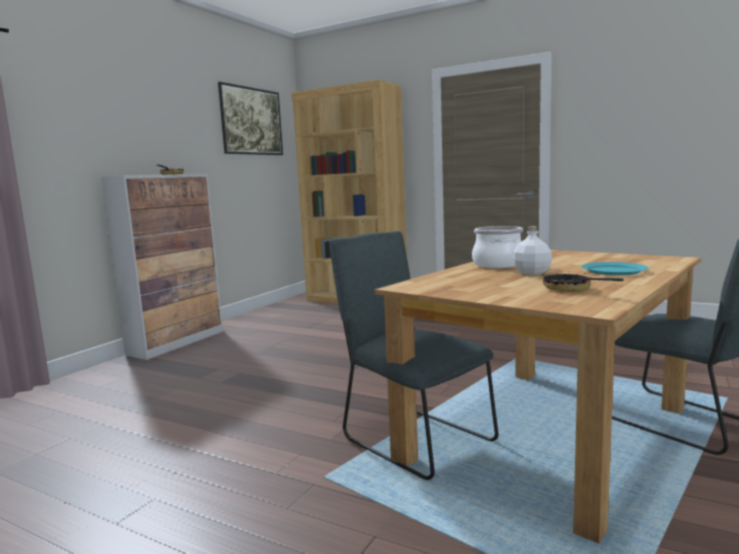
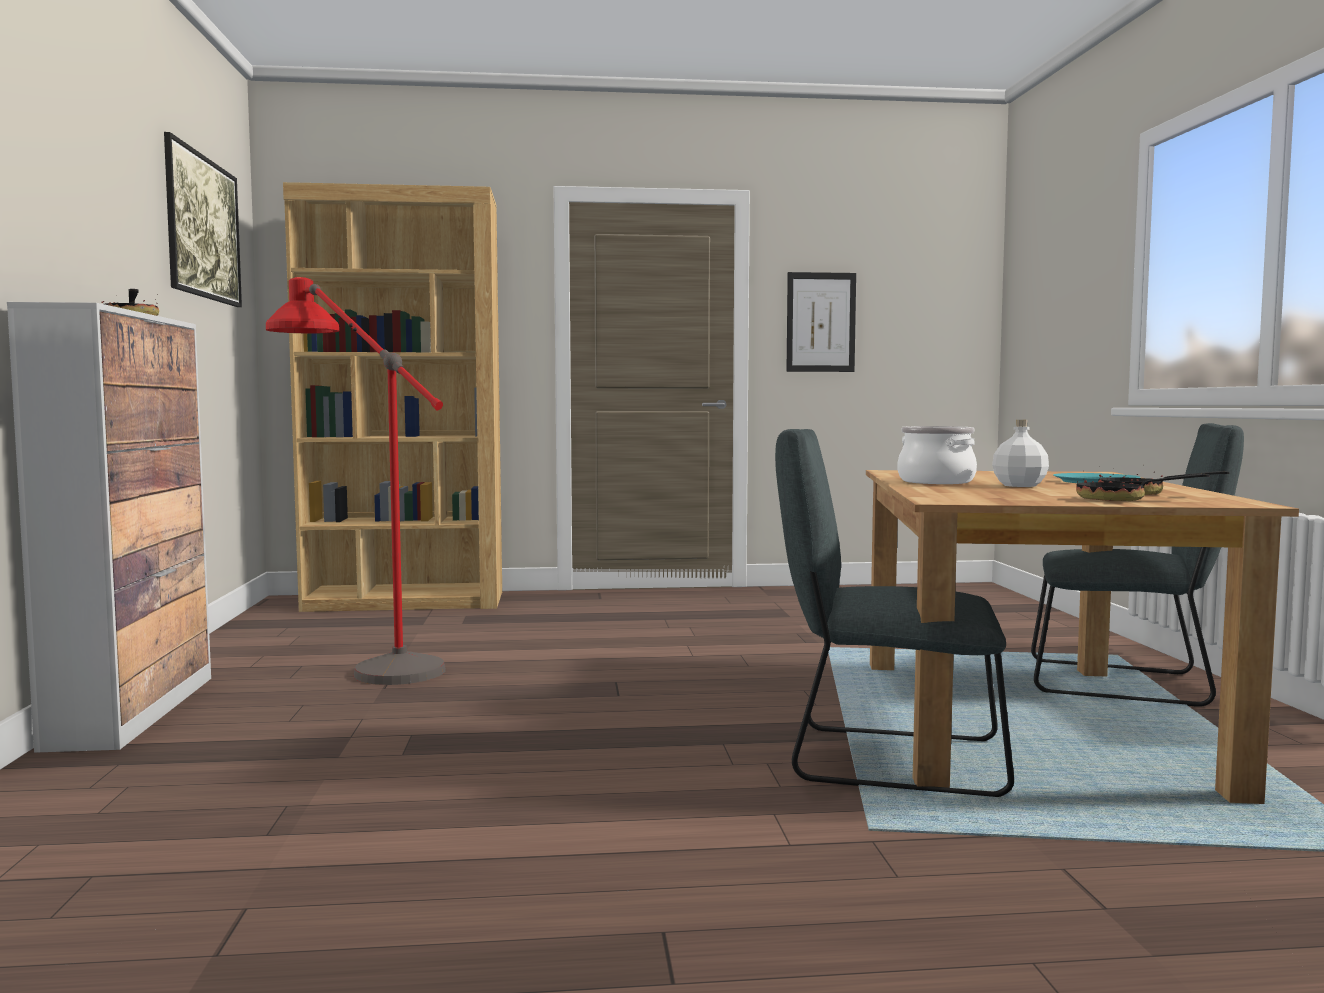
camera: 35 degrees left, 5 degrees down
(286, 331) = (363, 661): none -> red floor lamp
(522, 295) = (1122, 499): none -> frying pan
(601, 135) = (821, 322): none -> picture

